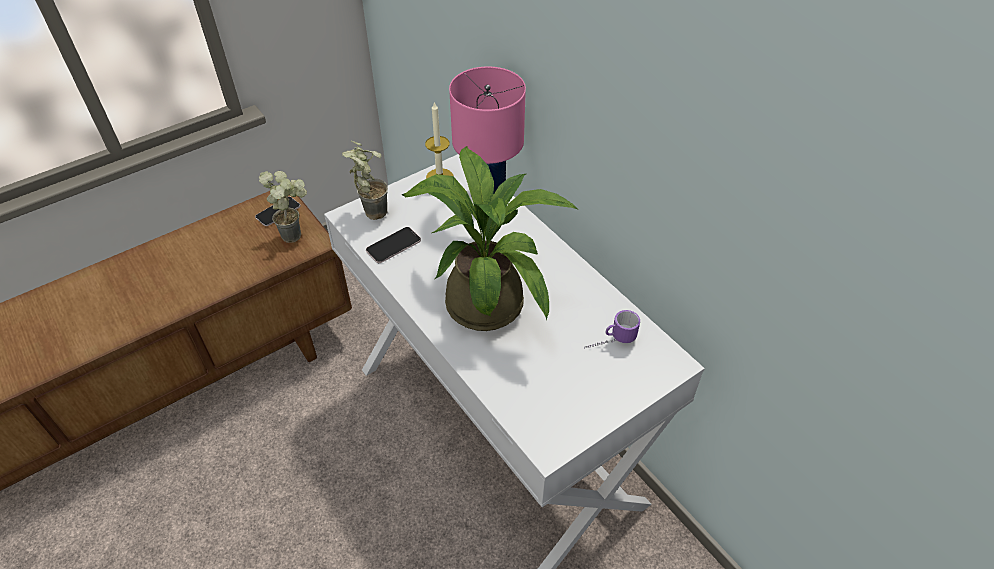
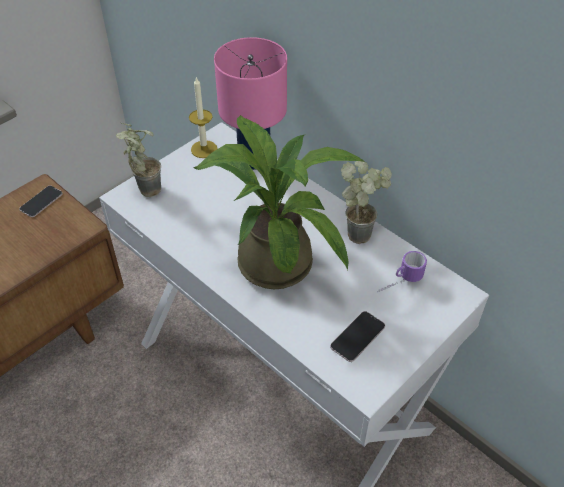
camera: 10 degrees left, 0 degrees up
(296, 233) = (64, 220): potted plant -> potted plant (362, 231)
(393, 245) = (174, 219): phone -> phone (357, 336)

